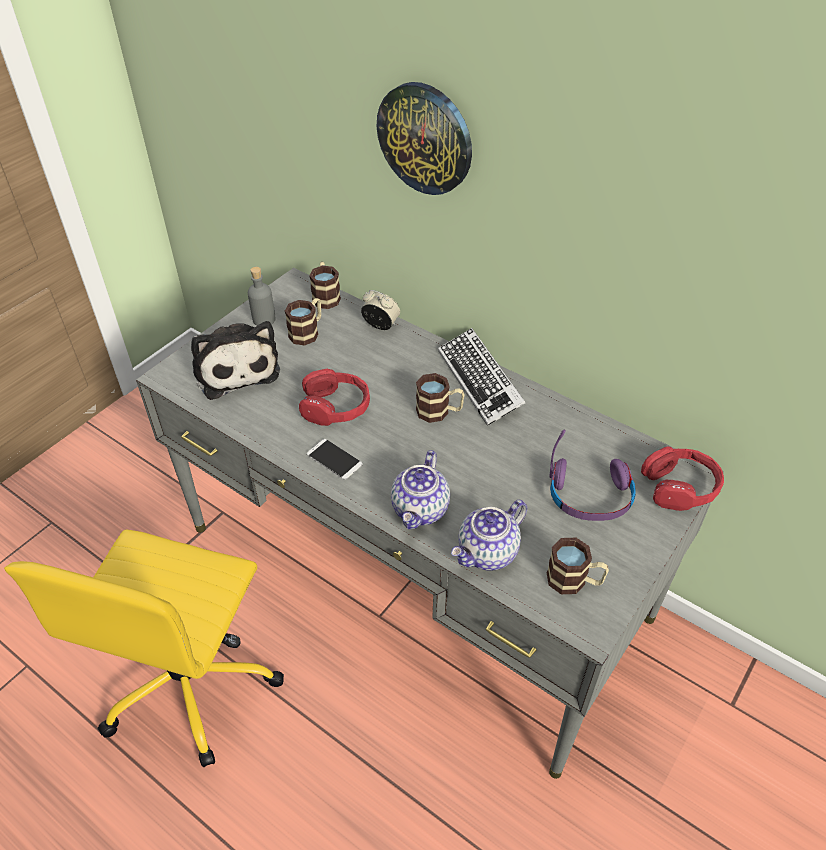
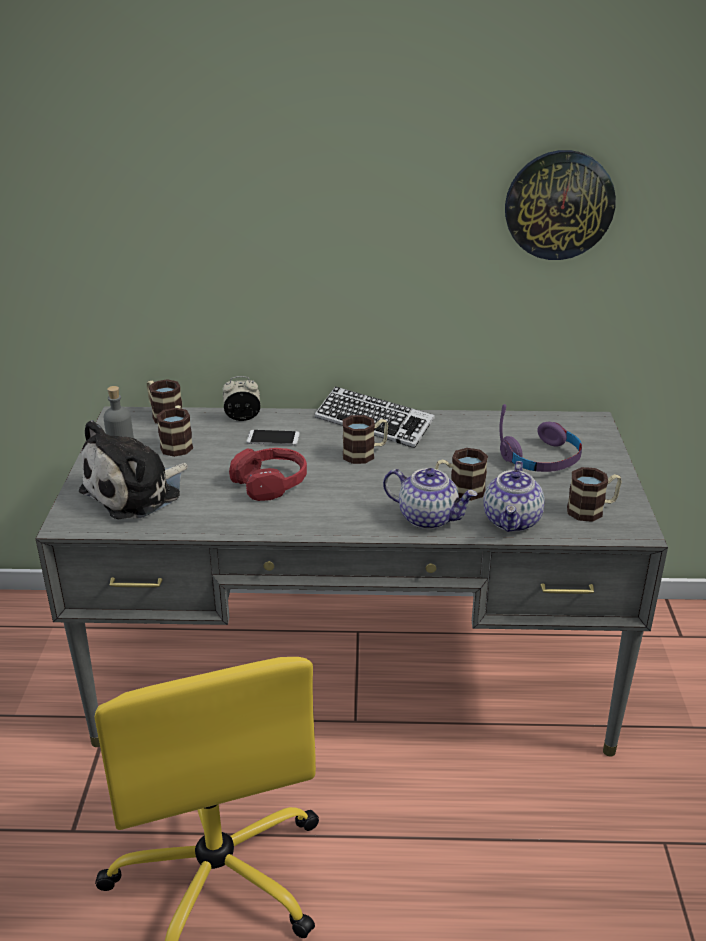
camera: 35 degrees left, 15 degrees down
(235, 368) = (136, 492): plush toy -> plush toy turned 105 degrees clockwise
(334, 459) = (314, 516): phone -> phone (273, 438)
(421, 510) = (428, 518): teapot -> teapot turned 45 degrees counterclockwise
(425, 138) = (267, 202): wall clock -> wall clock (559, 205)
(476, 494) = (459, 491): none -> mug
(680, 487) = (594, 430): red headphones -> none

